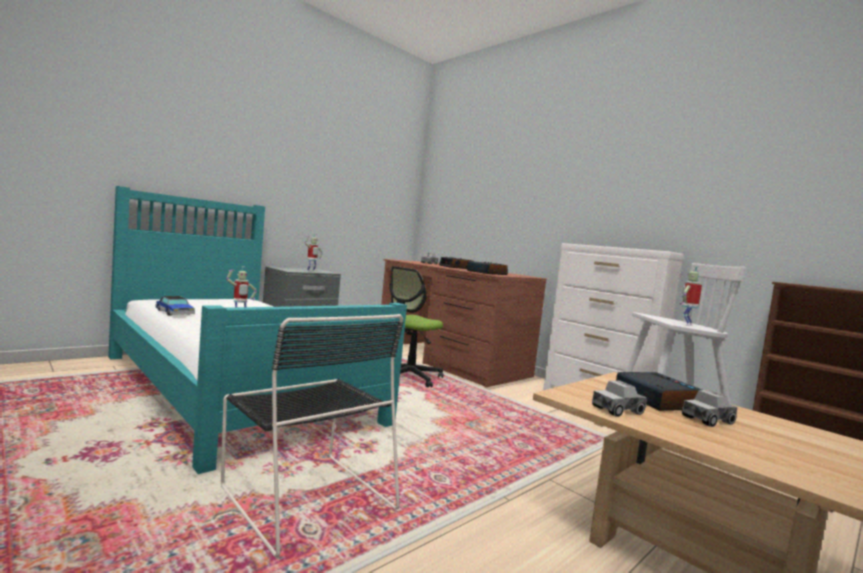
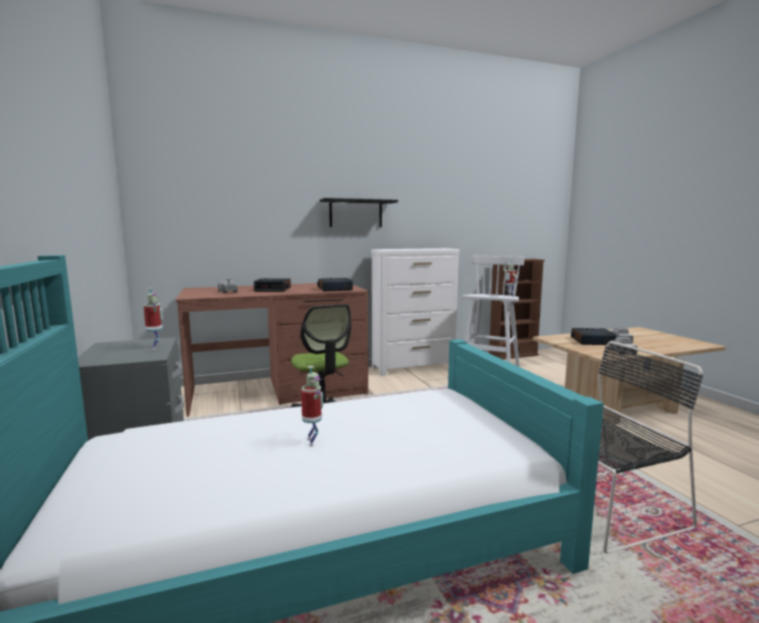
camera: 65 degrees left, 5 degrees up
(174, 313) = (271, 493): toy car -> none
(571, 205) = (355, 213): none -> black shelf

